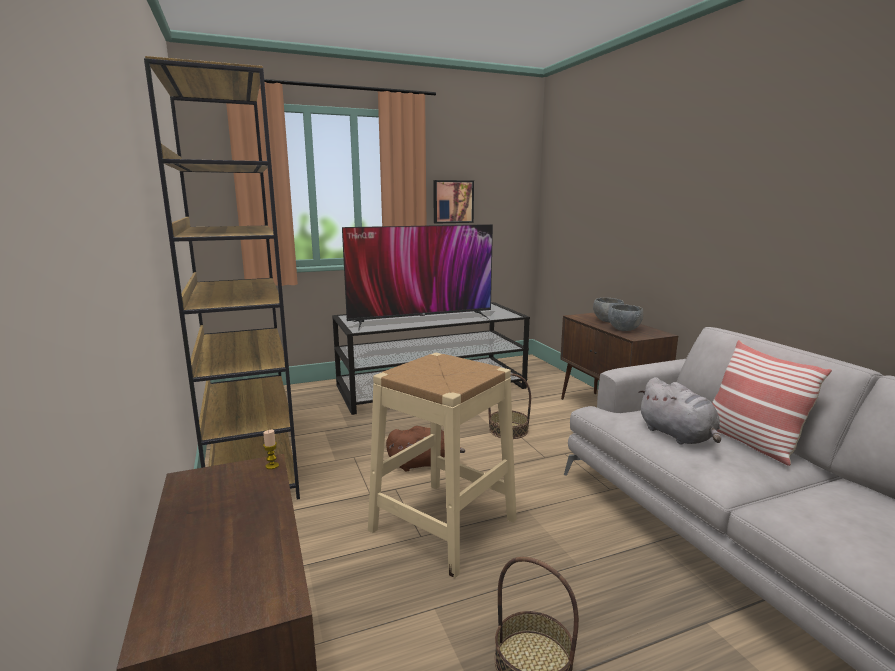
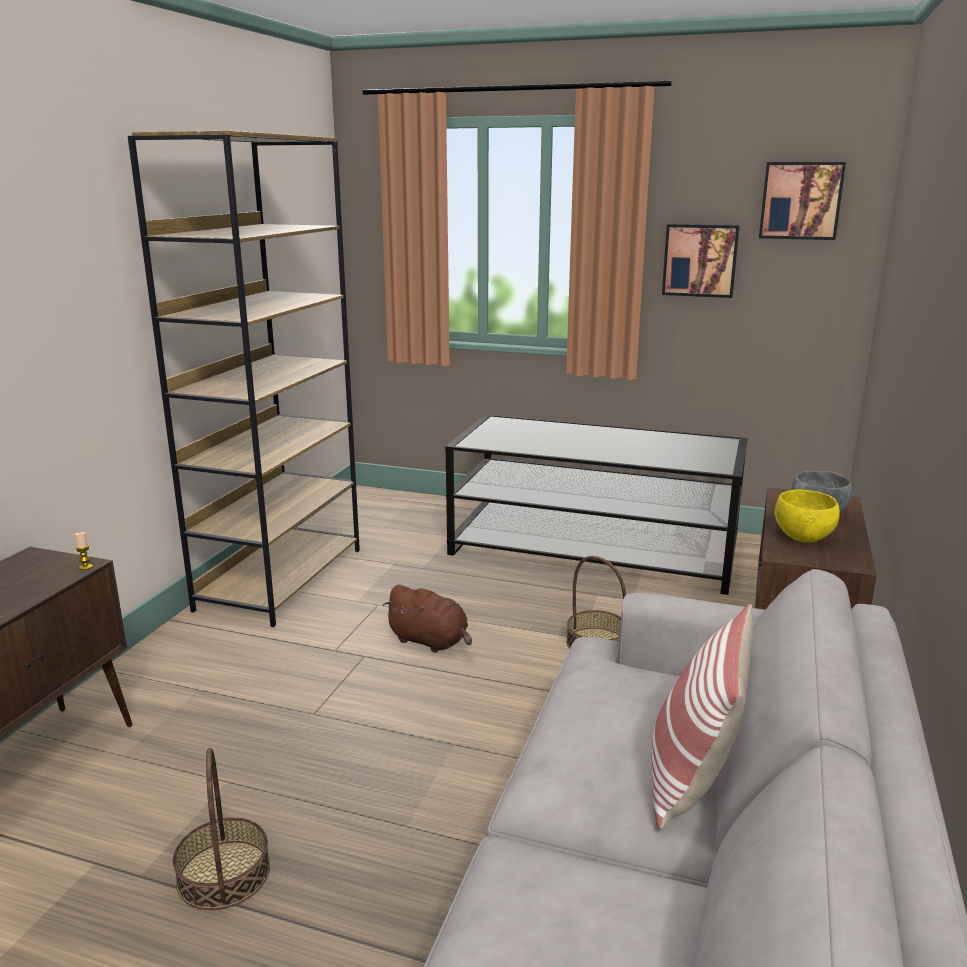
camera: 40 degrees right, 5 degrees up
(421, 320) = (571, 446): television -> none
(443, 524) = (349, 714): beige stool -> none
(500, 166) = (801, 200): none -> picture
(623, 329) = (803, 537): grey bowl -> yellow bowl
(678, 435) = (605, 721): grey plush toy -> none

